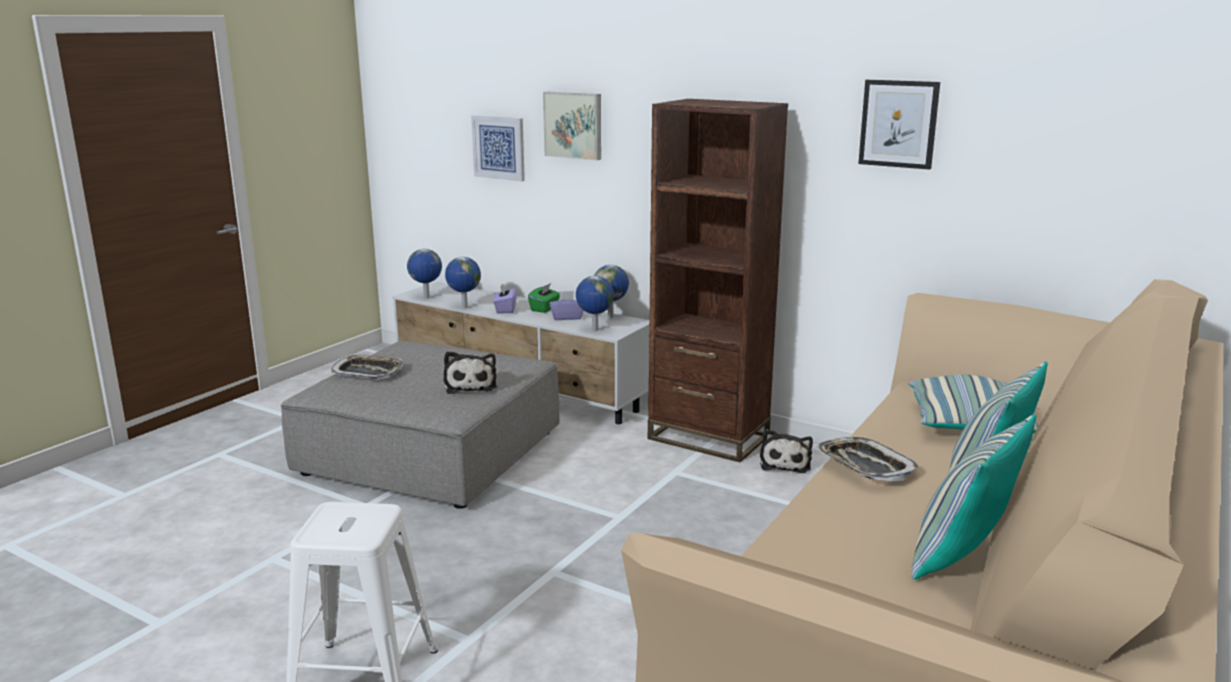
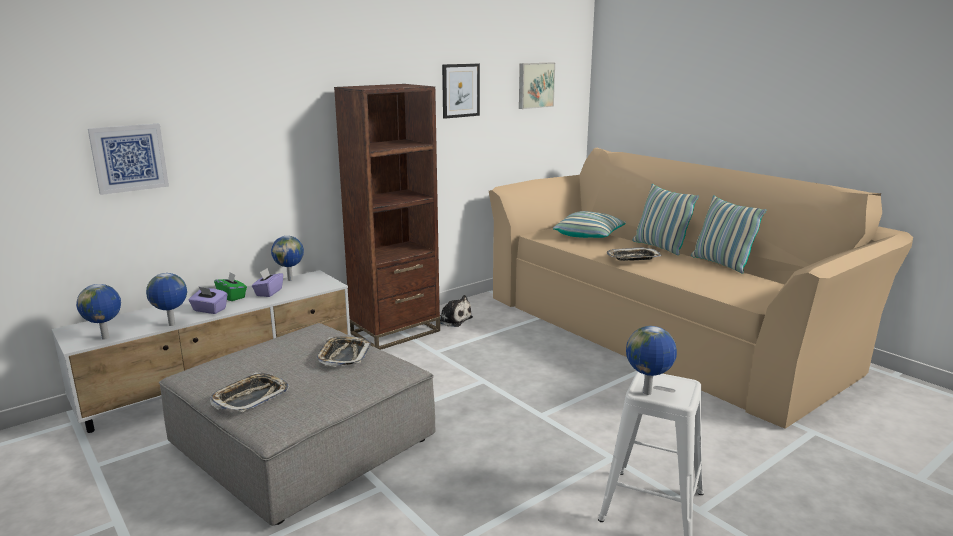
camera: 70 degrees left, 0 degrees up
(470, 385) = (344, 355): plush toy -> tray
(574, 125) = (221, 122): picture -> picture (535, 85)
(594, 330) = (314, 288): globe -> globe (648, 393)

